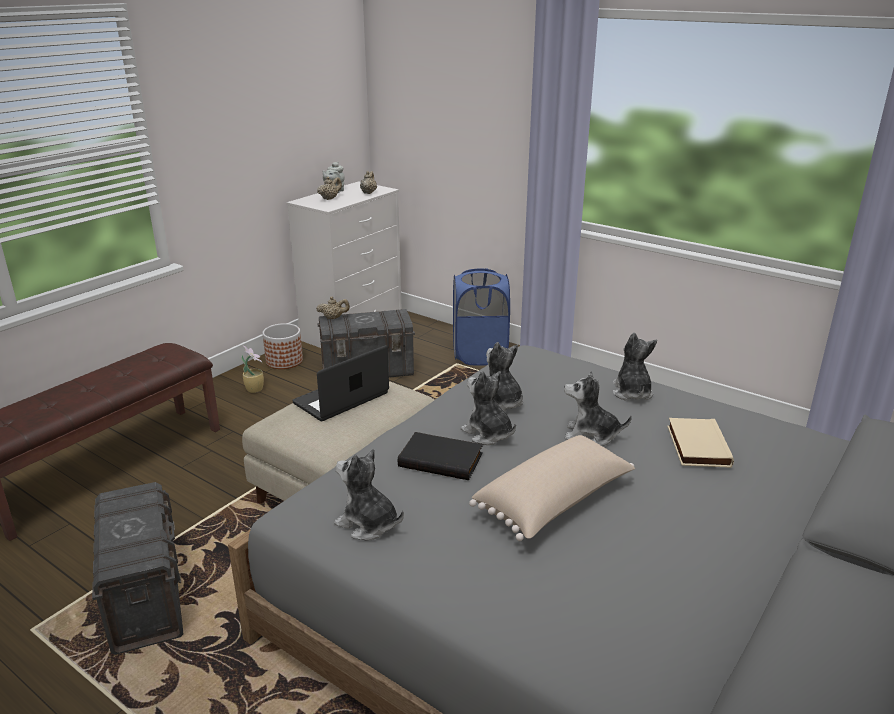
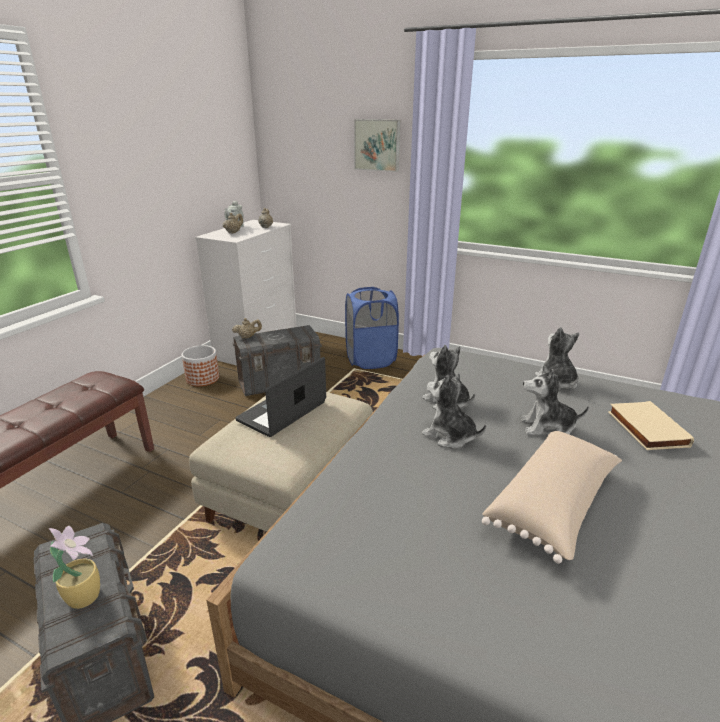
camera: 10 degrees left, 0 degrees up
(255, 389) = (180, 406): potted plant -> potted plant (84, 595)
(368, 524) = (372, 559): plush toy -> none
(442, 459) = (418, 469): black book -> none
(497, 105) = (377, 145): none -> picture

